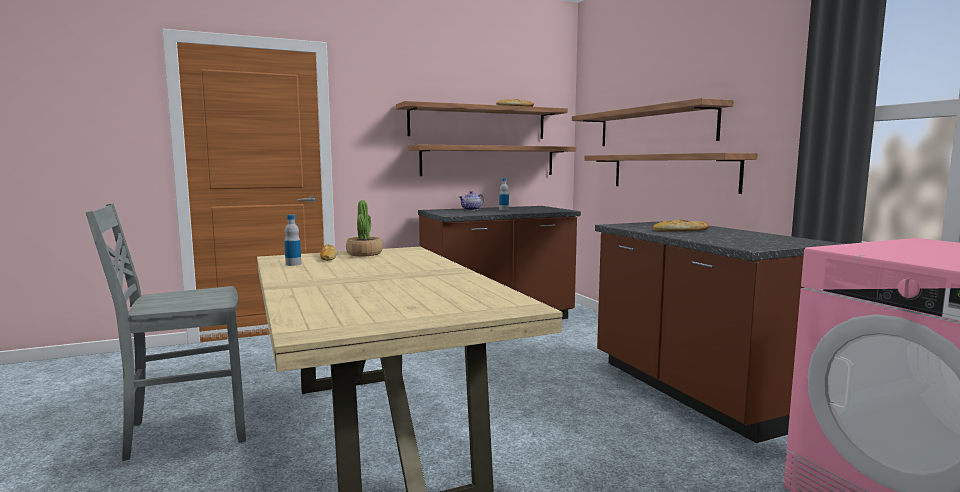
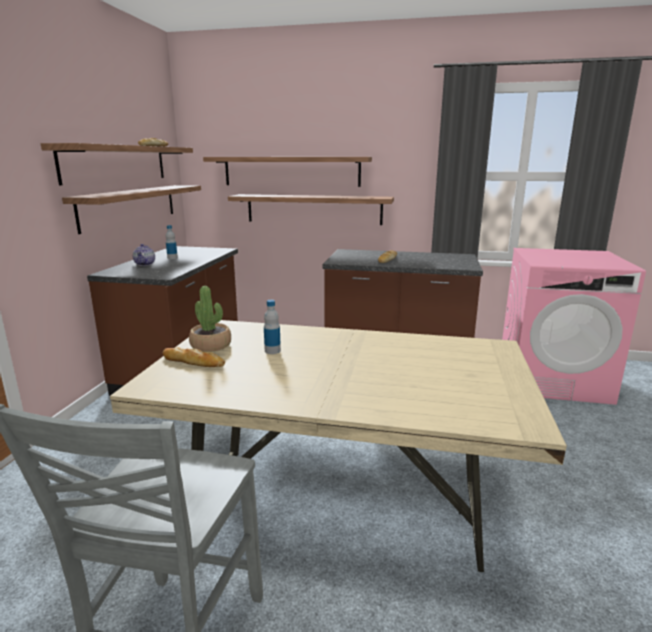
camera: 55 degrees left, 10 degrees up
(293, 264) = (209, 384): bottle -> bottle (272, 351)

